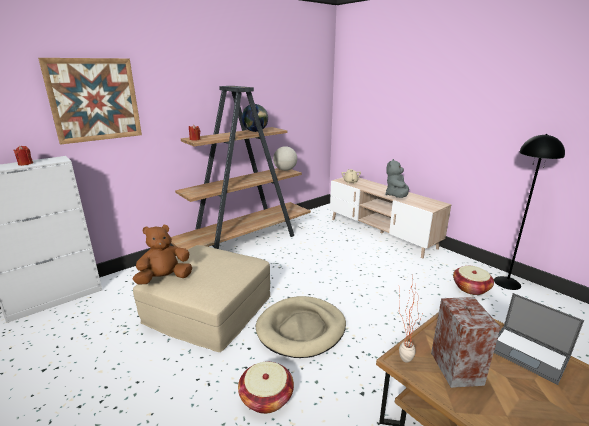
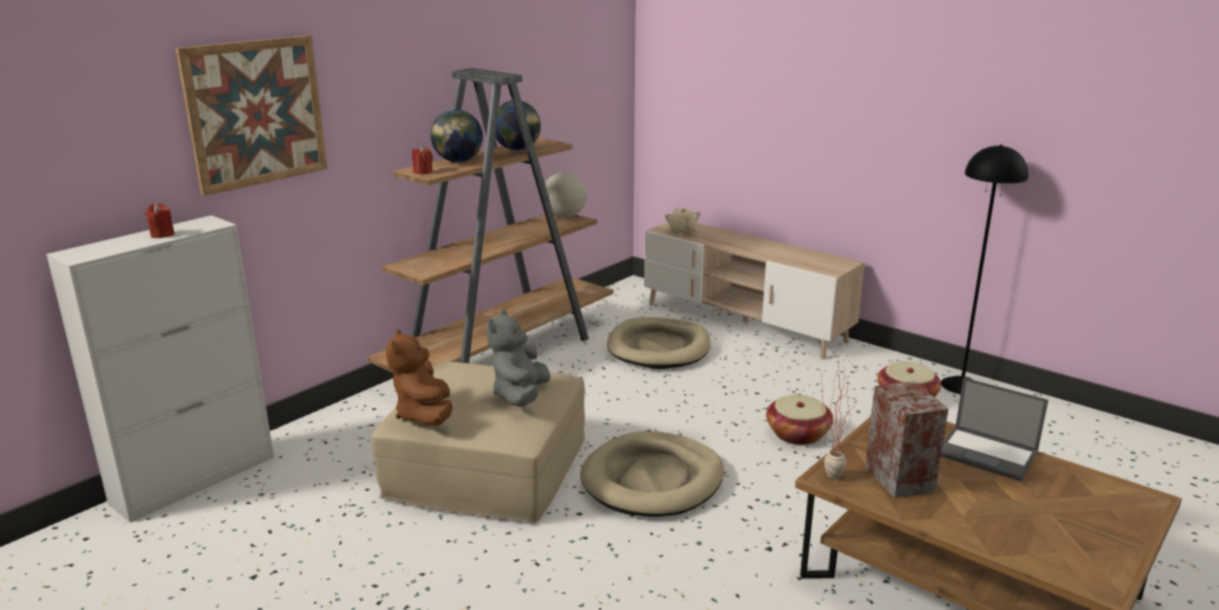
camera: 10 degrees left, 0 degrees up
(165, 278) = (425, 415): brown plush toy -> brown plush toy turned 60 degrees counterclockwise
(219, 135) = (458, 161): none -> globe
(266, 397) = (631, 569): basket -> basket (797, 434)
(330, 244) = (659, 348): none -> beige dog bed
(396, 196) = (771, 253): grey plush toy -> grey plush toy (520, 396)

